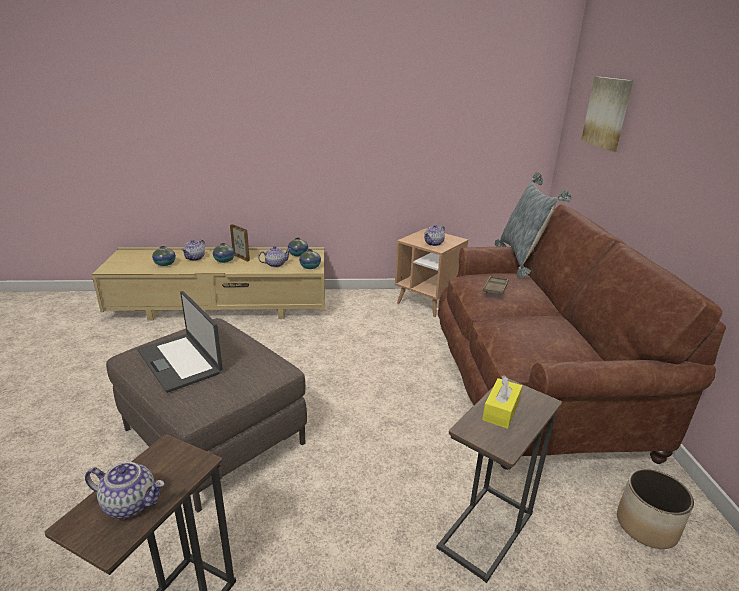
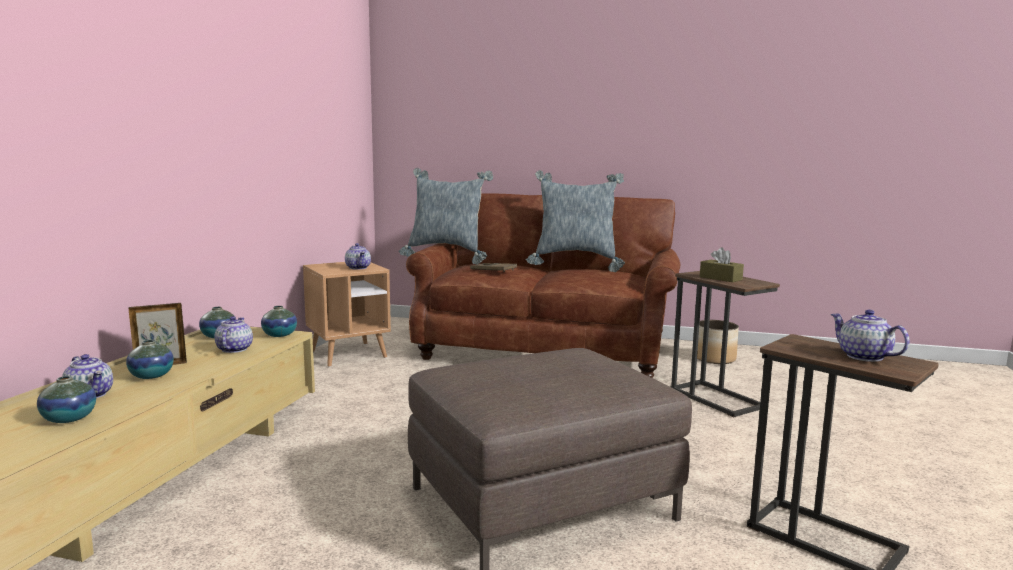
camera: 70 degrees left, 15 degrees down
(131, 503) = (863, 356): teapot -> teapot turned 60 degrees counterclockwise
(180, 361) = (545, 383): laptop -> none
(501, 410) = (720, 278): yellow tissue box -> brown tissue box
(571, 324) = (575, 267): none -> pillow
(607, 113) = (456, 107): picture -> none

